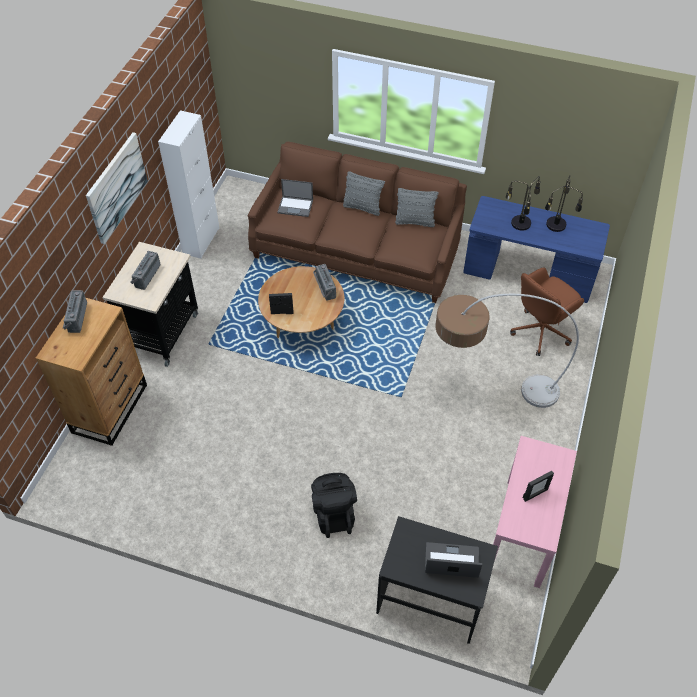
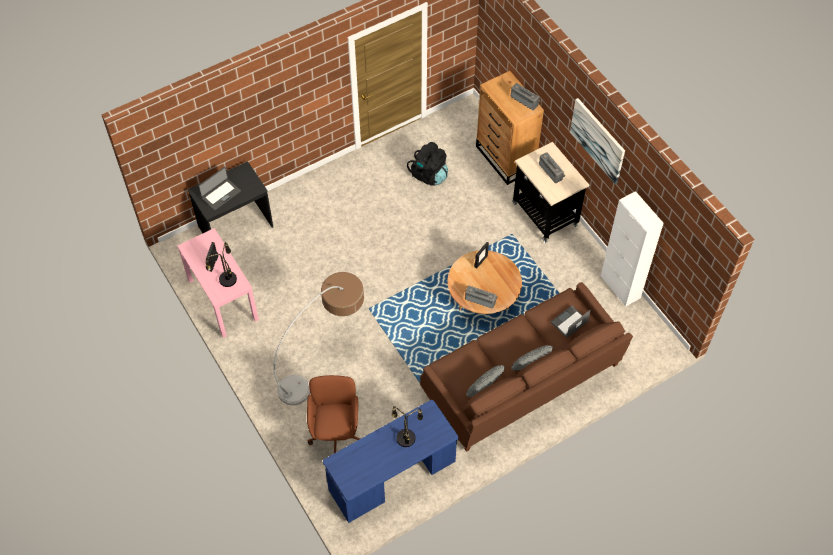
camera: 130 degrees right, 5 degrees up
(334, 513) = (327, 219): black backpack -> black backpack (429, 175)
(556, 225) = (381, 461): table lamp -> table lamp (227, 279)

